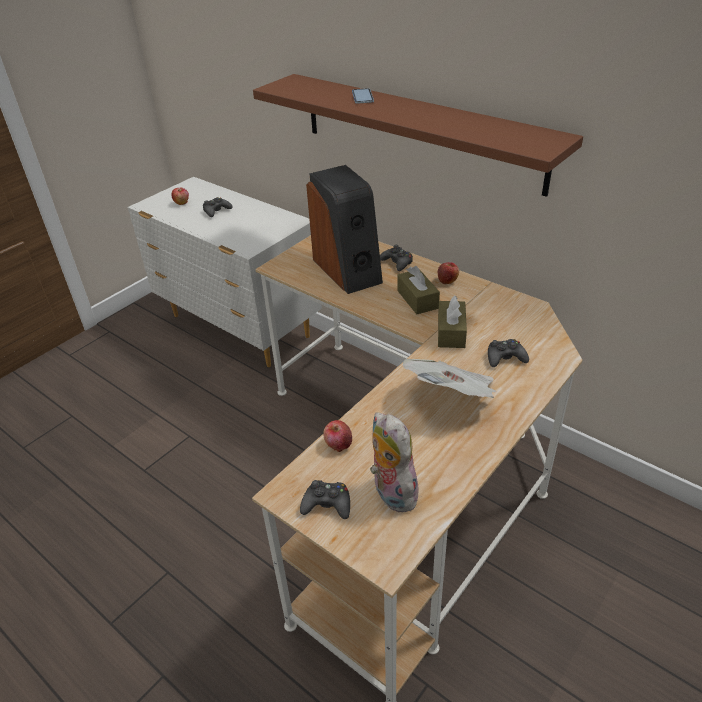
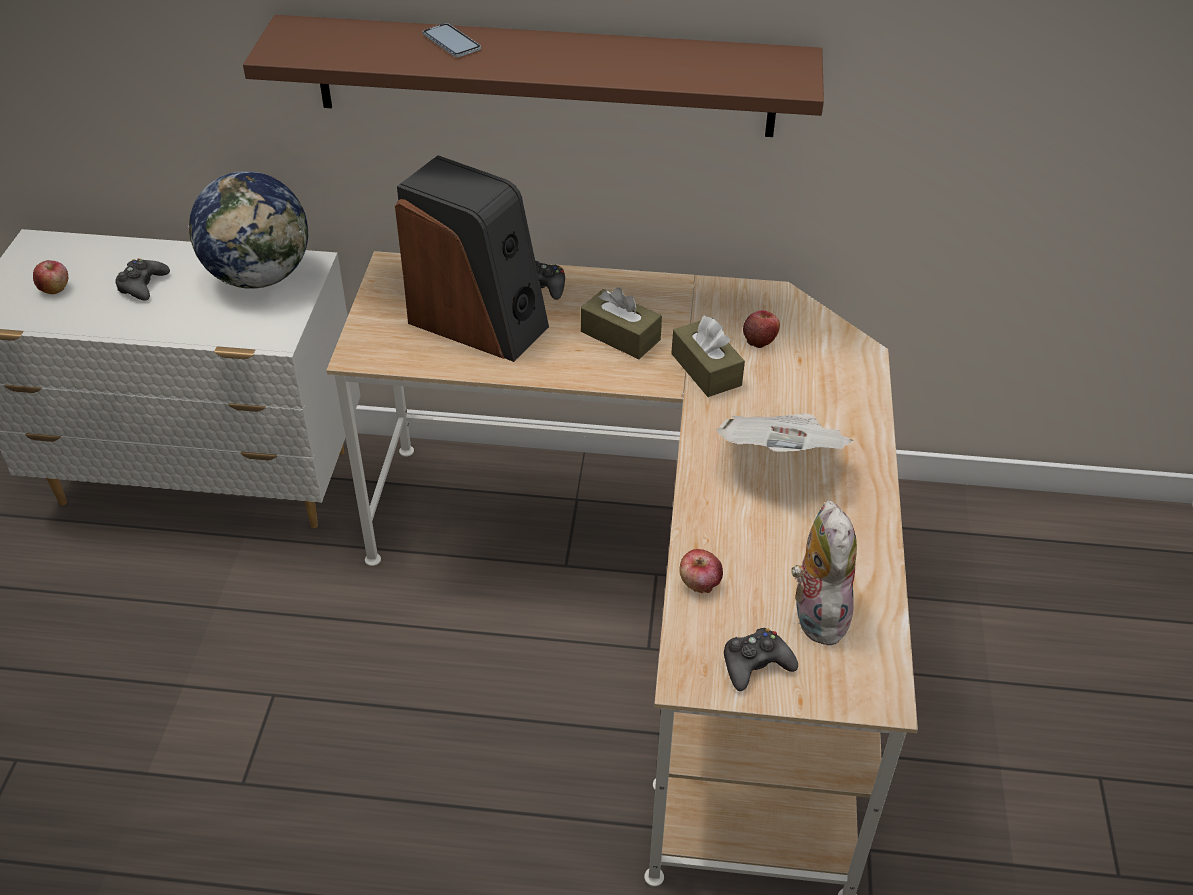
camera: 35 degrees left, 5 degrees up
(269, 221) = (260, 276): none -> globe
(391, 492) = (816, 613): plush toy -> plush toy turned 60 degrees clockwise
(447, 280) = (636, 292): apple -> apple (760, 339)
(505, 358) = (801, 381): black game controller -> none

